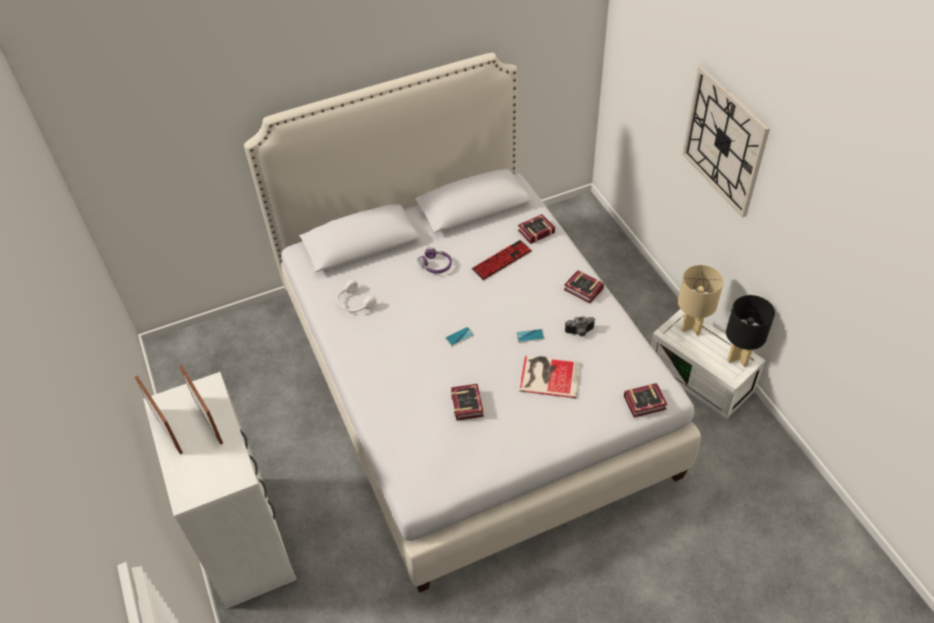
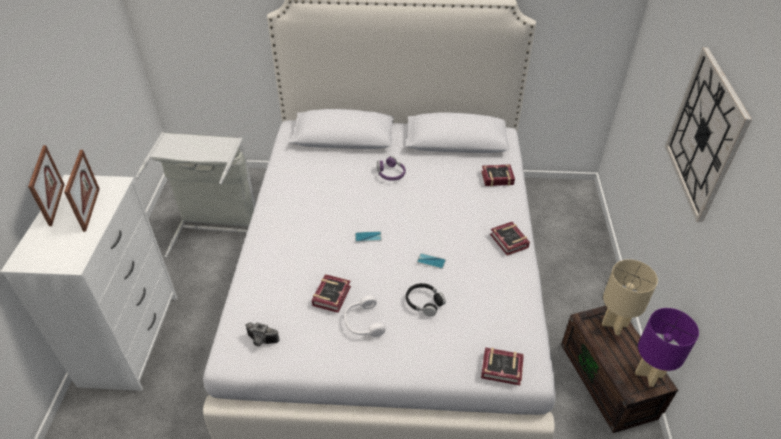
camera: 25 degrees right, 5 degrees down
(250, 394) = (216, 231): none -> grey laundry basket
(354, 303) = (303, 178): white headphones -> white headphones (363, 322)
(502, 261) = (450, 190): keyboard -> none
(548, 375) = (424, 302): book -> black headphones
(580, 332) = (480, 277): camera -> camera (261, 341)
(702, 376) = (611, 380): white storage box -> brown storage box
(738, 358) = (648, 375): black table lamp -> purple table lamp

